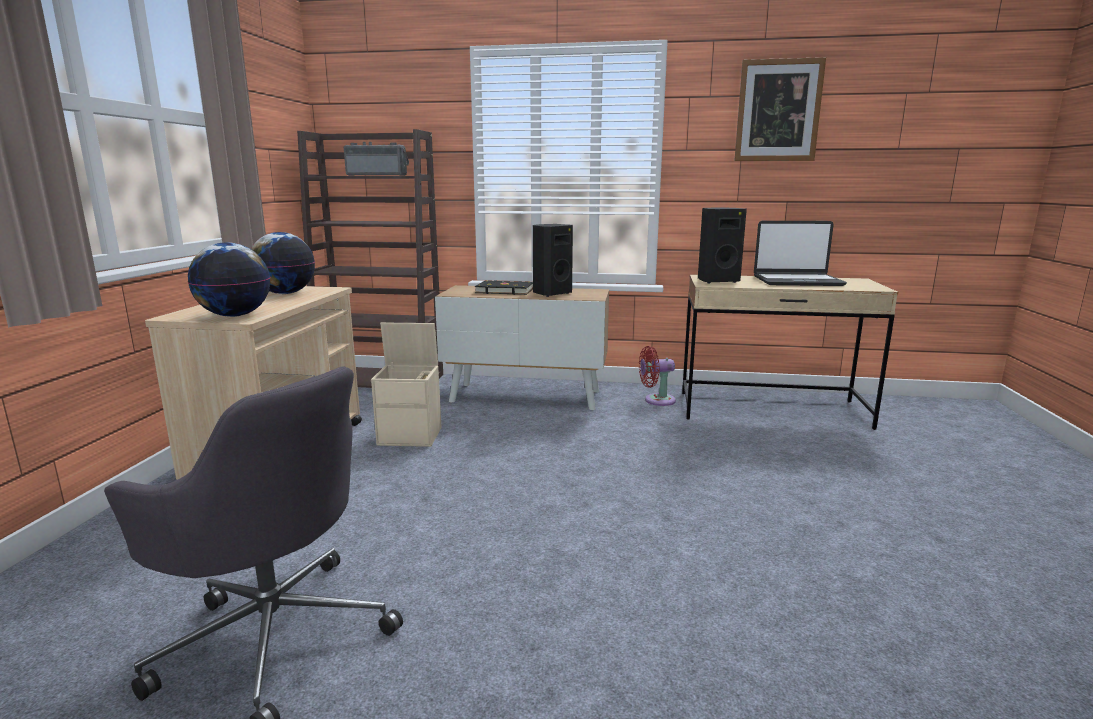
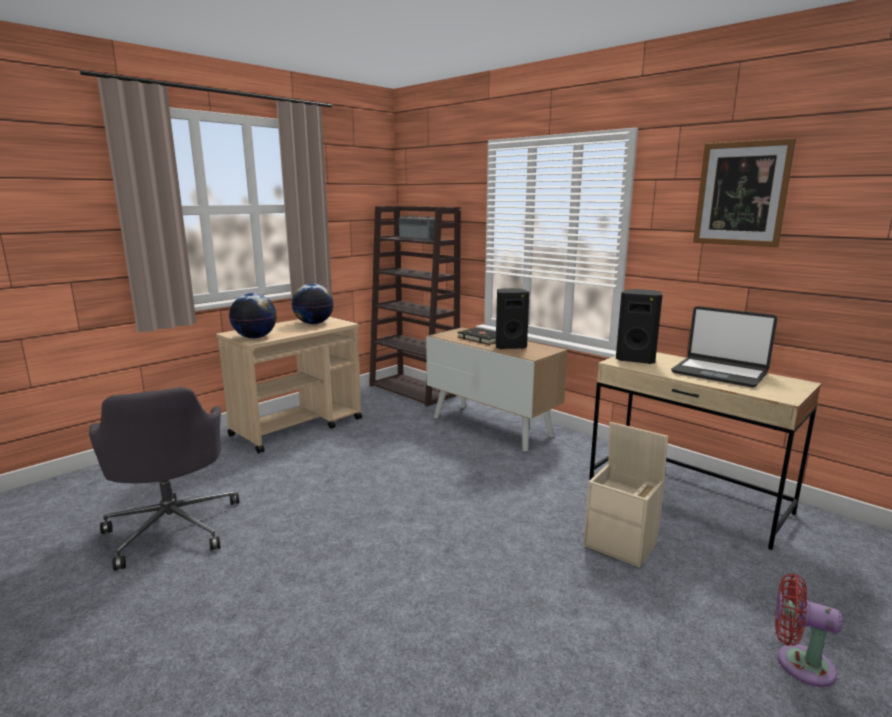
camera: 35 degrees right, 0 degrees up
(411, 436) = (377, 436): beige storage box -> beige storage box (622, 544)
(656, 400) = (589, 457): red fan -> red fan (798, 663)

